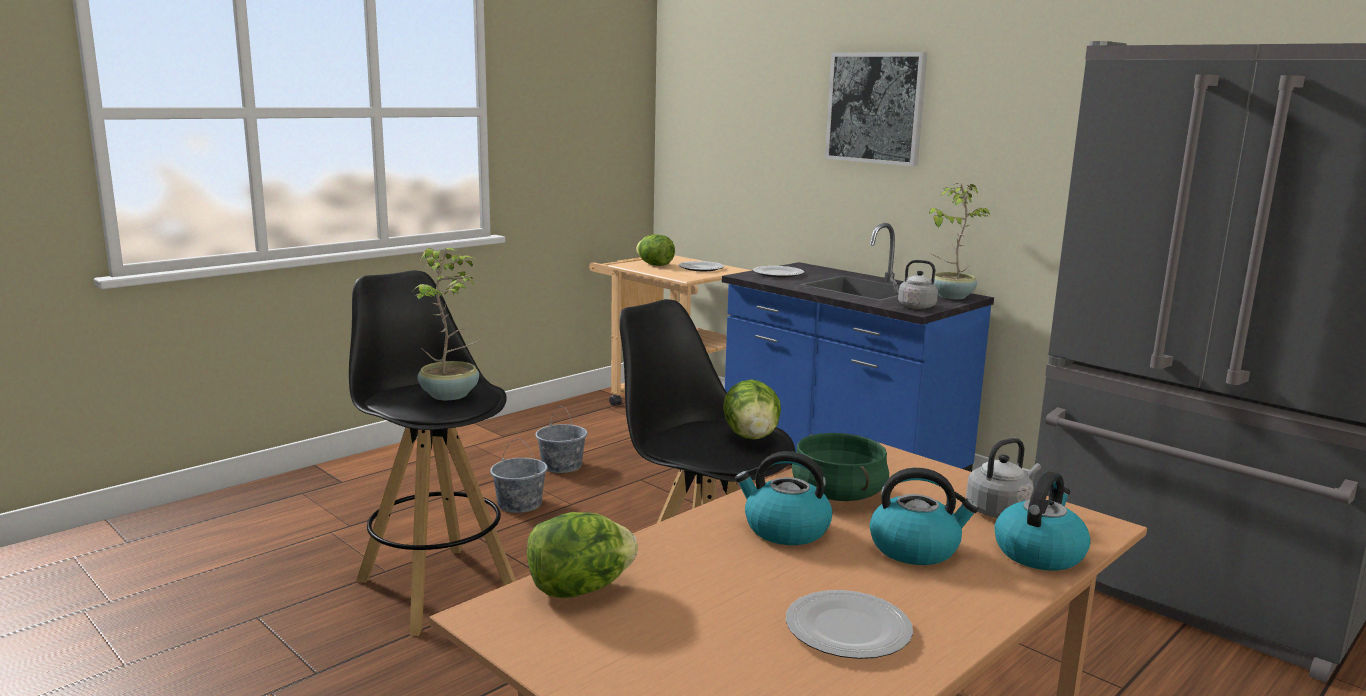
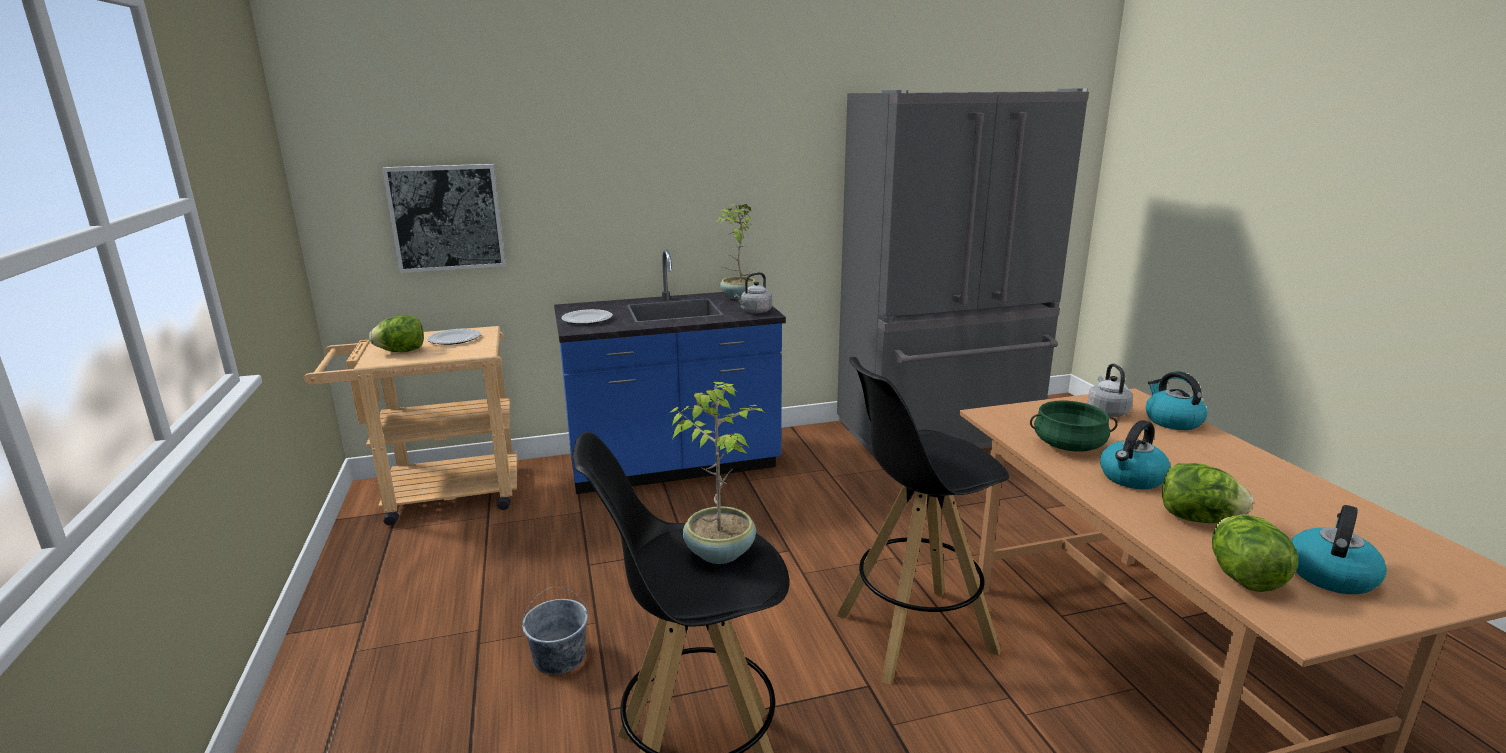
camera: 60 degrees left, 5 degrees up
(561, 466) = (499, 602): grey bucket -> none
(751, 437) = (943, 442): lettuce -> lettuce (1197, 519)
(849, 630) = (1290, 499): plate -> none
(875, 108) = (616, 146): picture -> picture (446, 217)
(915, 548) = (1165, 449): kettle -> kettle (1330, 574)

